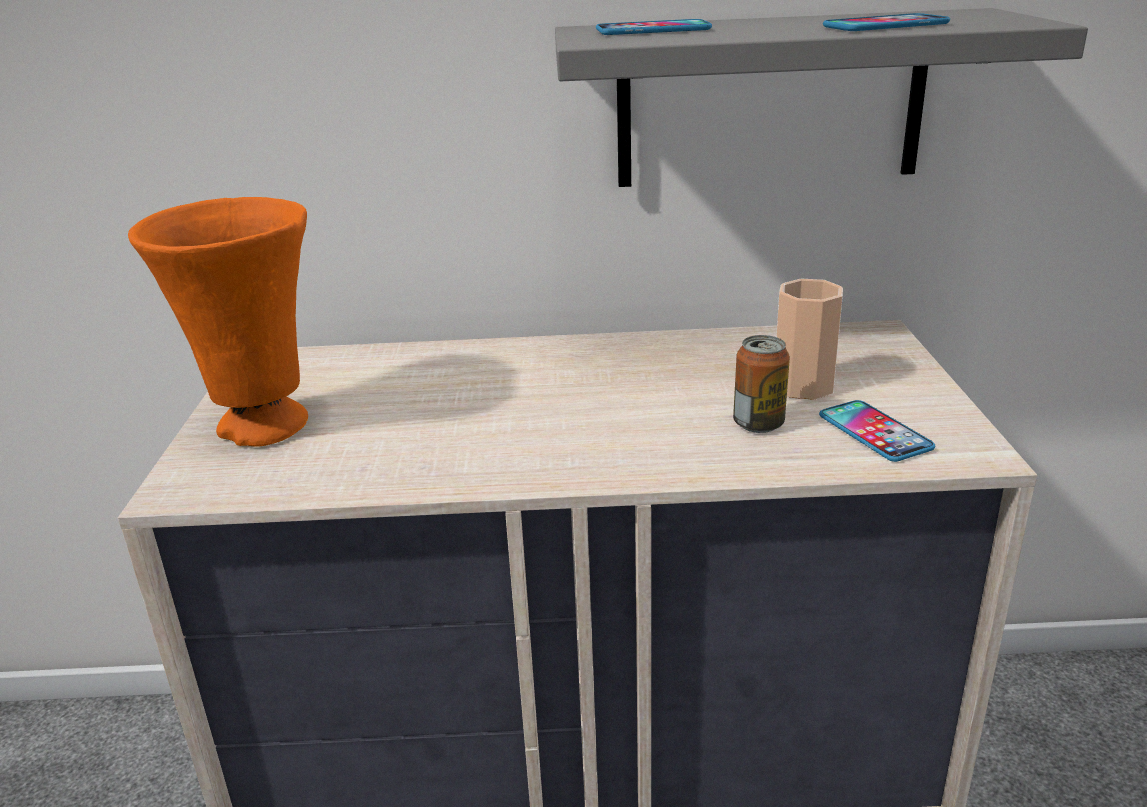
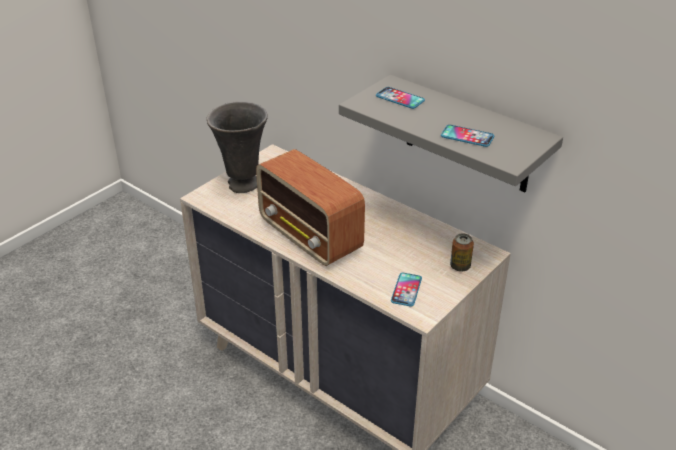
camera: 40 degrees right, 10 degrees up
(263, 428) = (242, 185): orange vase -> grey vase
(557, 442) = (310, 237): none -> radio
(758, 424) = (377, 265): can -> can (460, 266)
(803, 386) = (417, 260): cup -> none

